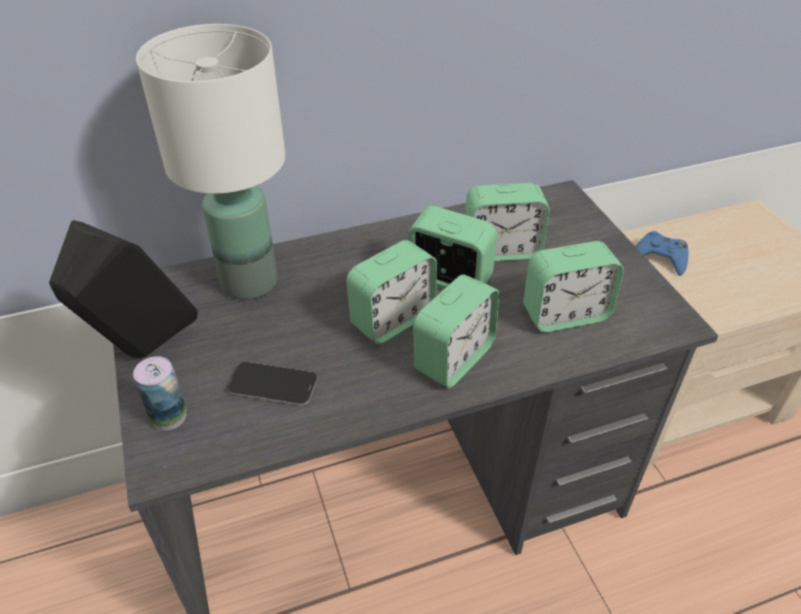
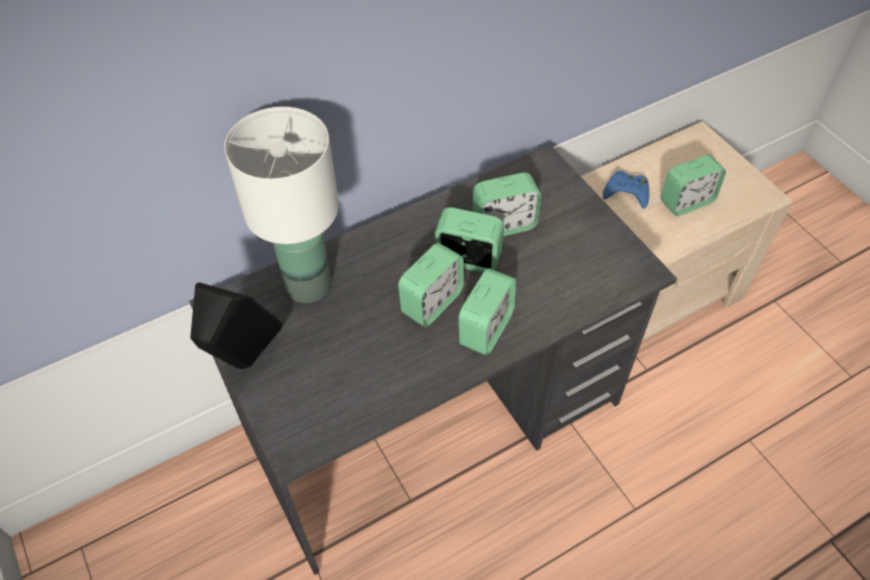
camera: 10 degrees left, 10 degrees up
(169, 416) = (284, 412): can -> none
(273, 385) = (355, 373): phone -> none
(565, 314) = (562, 278): alarm clock -> alarm clock (686, 202)

